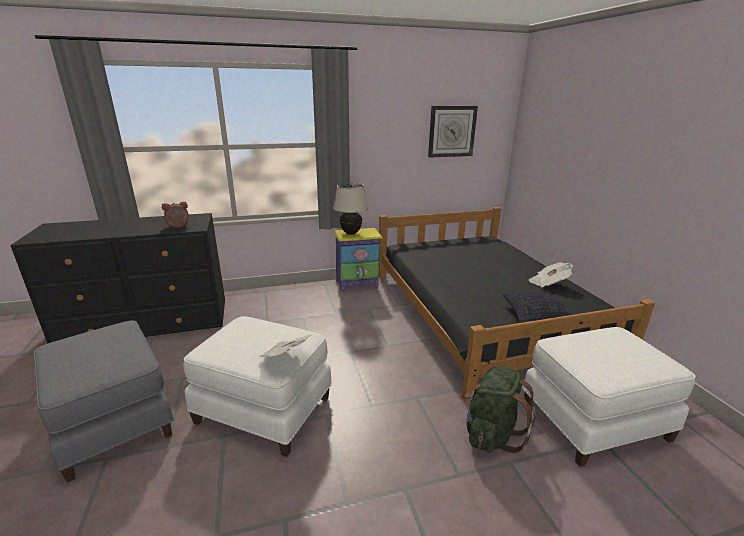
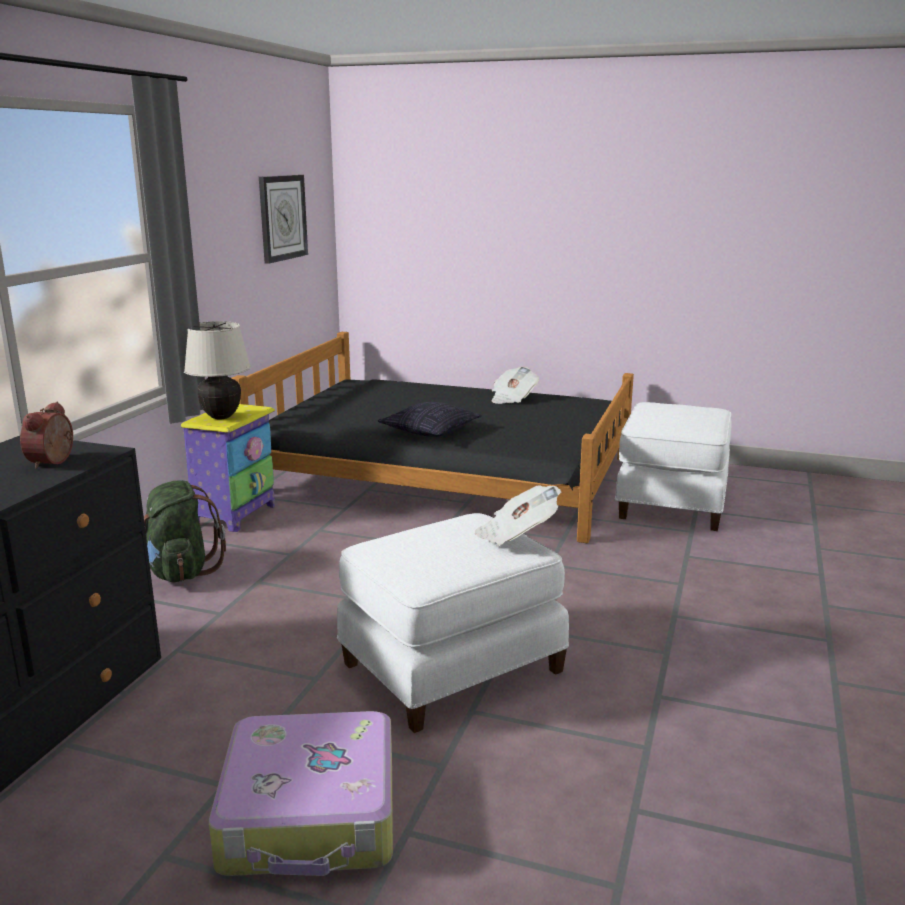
camera: 55 degrees left, 5 degrees down
(115, 420) = (311, 815): grey ottoman -> suitcase
(491, 434) = (644, 549): green backpack -> green backpack (180, 572)
(538, 317) = (568, 425): pillow -> pillow (430, 431)

